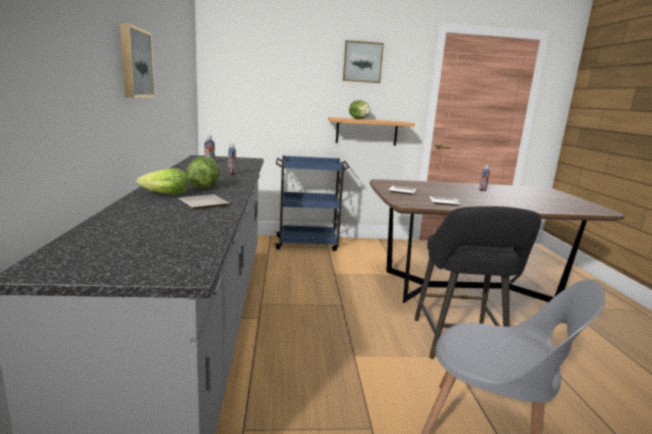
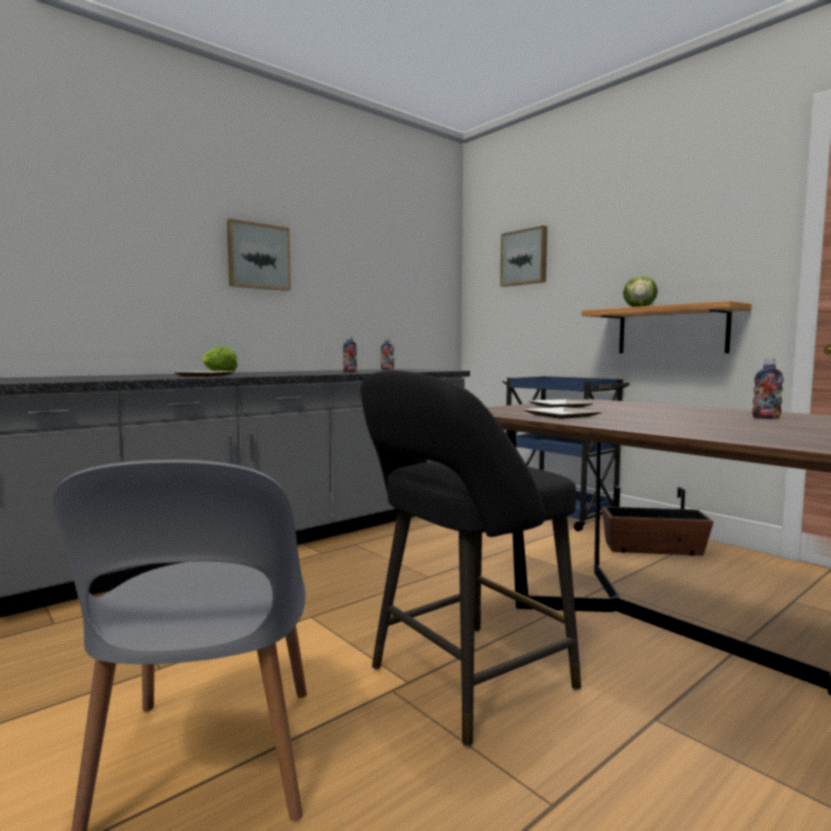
camera: 55 degrees right, 10 degrees down
(204, 187) = (272, 373): lettuce -> none
(362, 62) = (659, 213): picture -> picture (525, 257)
(376, 250) = (653, 549): none -> planter

